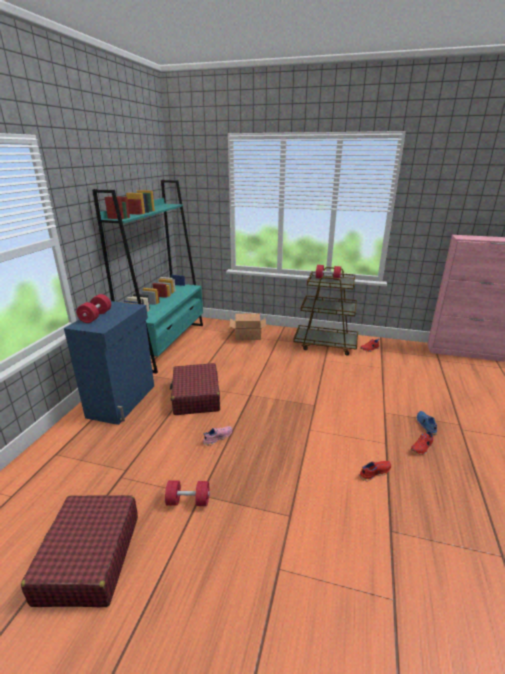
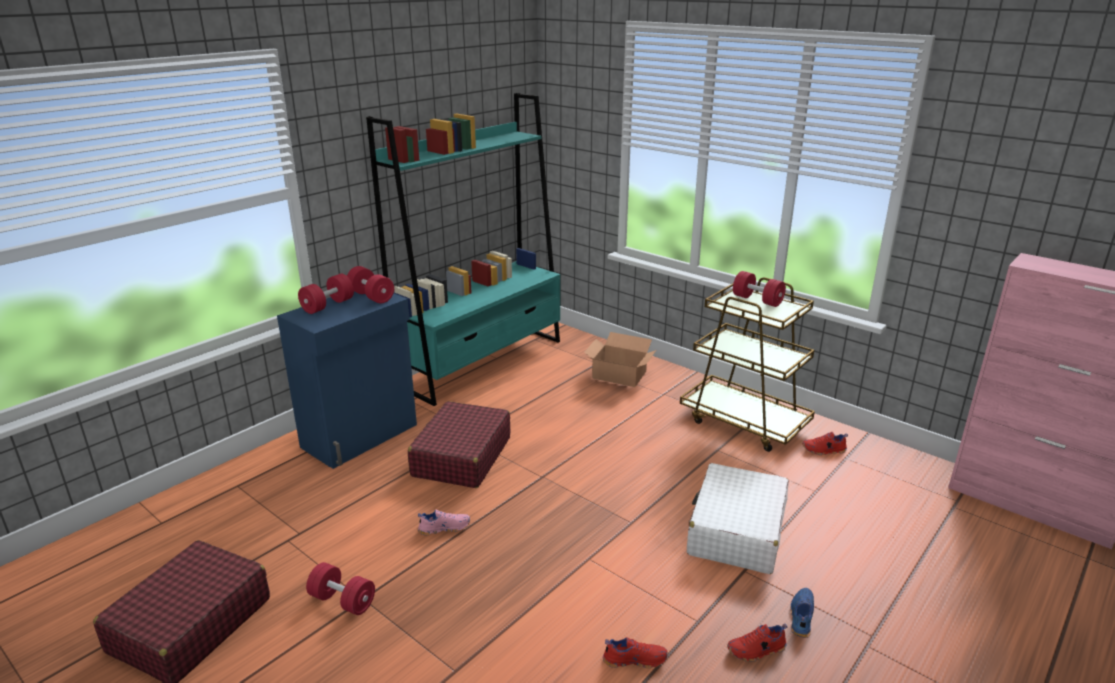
camera: 25 degrees right, 0 degrees up
(120, 307) = (371, 296): none -> red dumbbell
(365, 395) = (736, 531): none -> white suitcase

